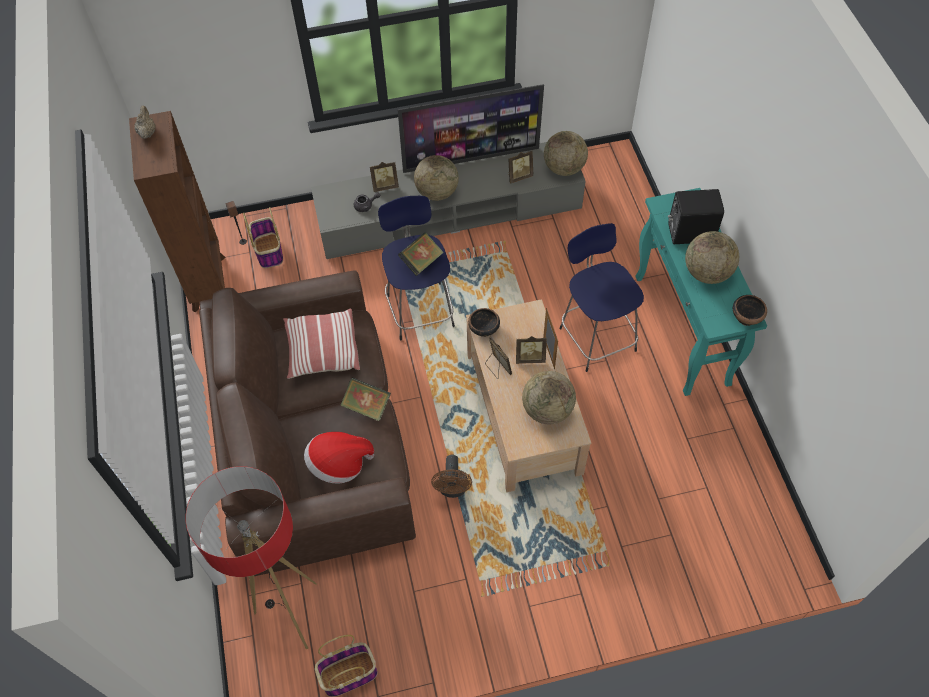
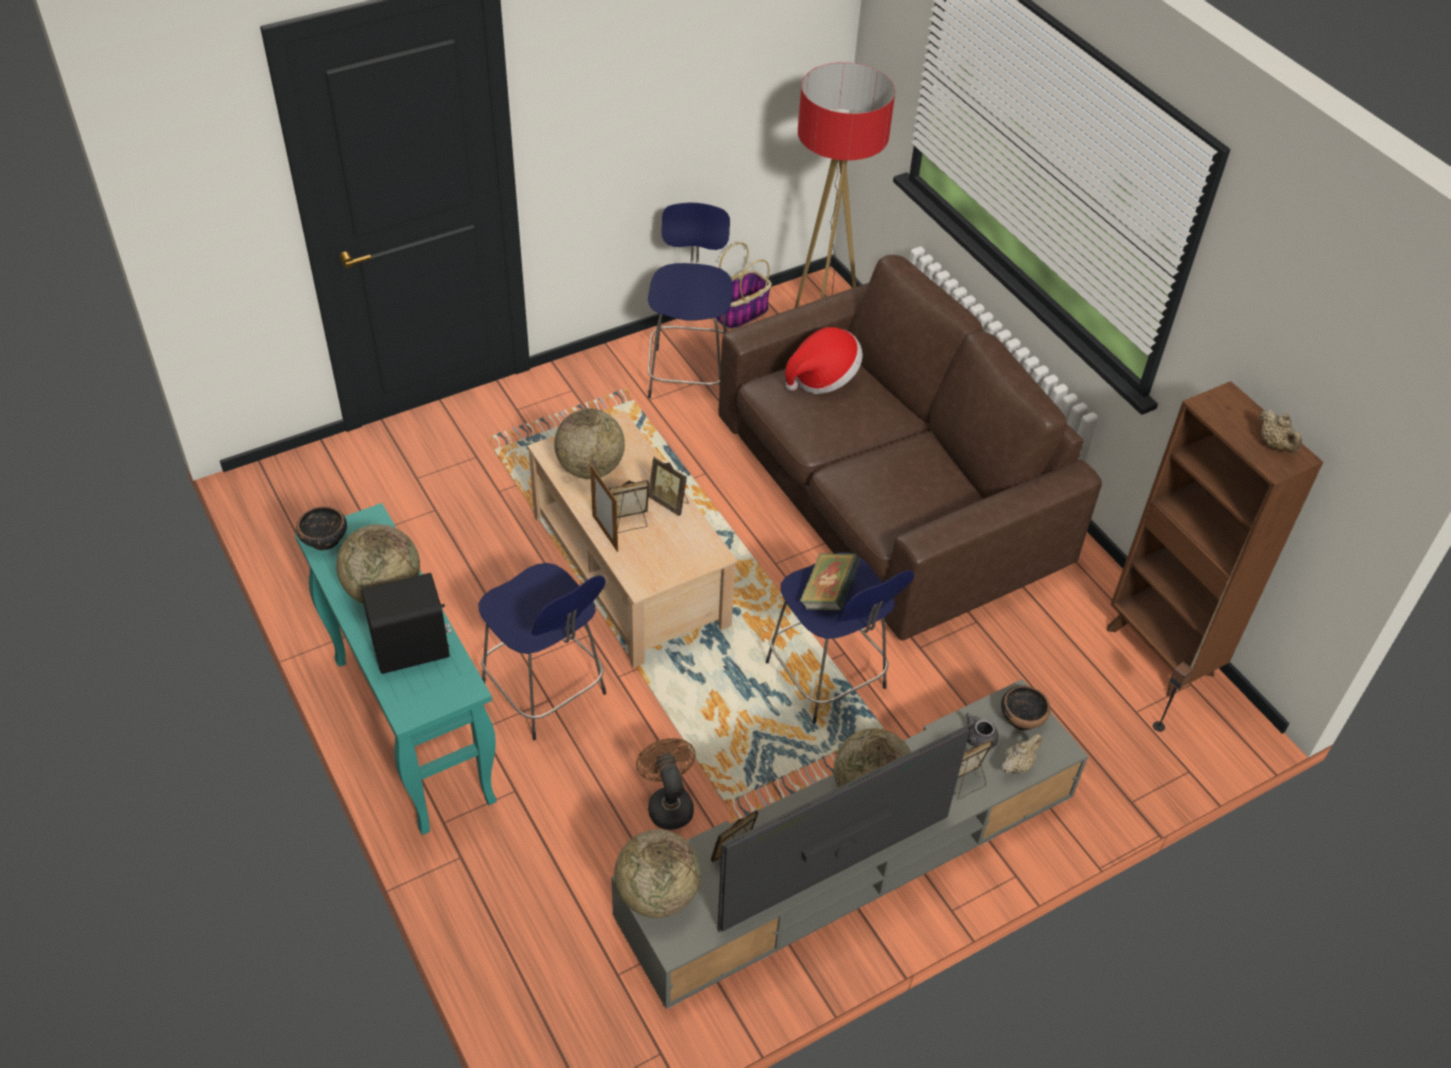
camera: 160 degrees right, 10 degrees down
(268, 250) = (1109, 720): basket -> none
(322, 351) = (911, 486): pillow -> none
(351, 189) = (1017, 765): none -> beige teapot
(367, 406) = (820, 438): book -> none
(422, 603) = (689, 373): none -> blue stool
(453, 489) = (693, 473): brown fan -> brown fan (668, 803)
(483, 329) = (705, 546): bowl -> bowl (1022, 717)

